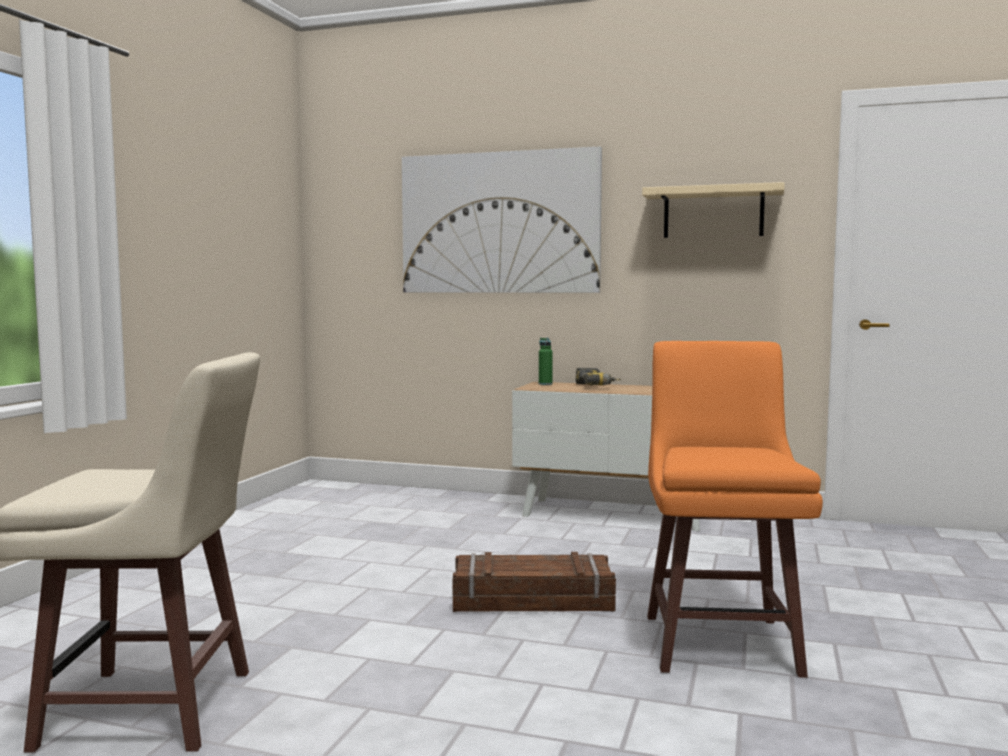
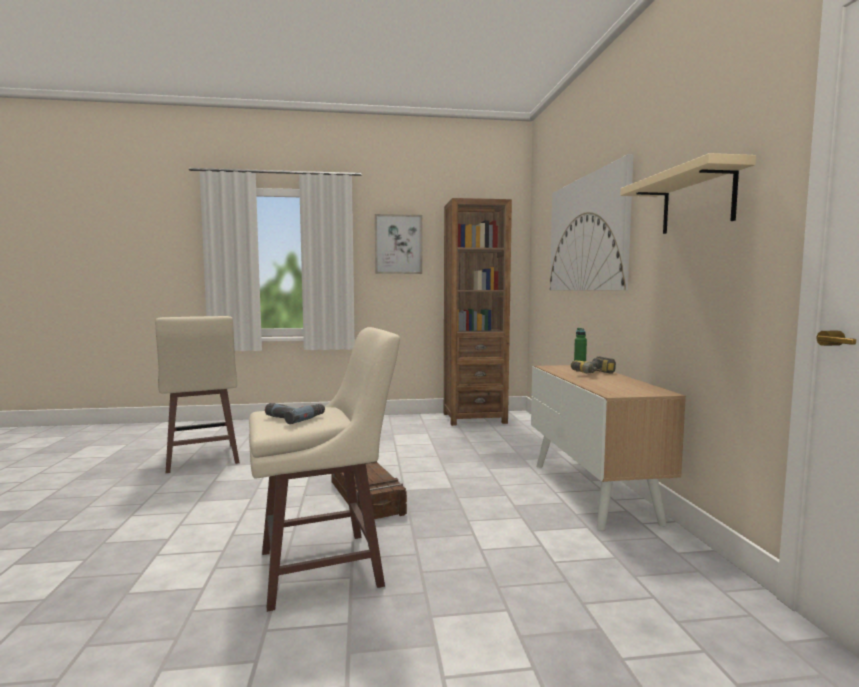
camera: 65 degrees right, 0 degrees up
(165, 204) = (398, 244): none -> picture
(295, 503) = (474, 418): none -> brown bookcase
(721, 642) = (325, 568): orange stool -> beige stool
(735, 454) = (294, 417): none -> power drill

